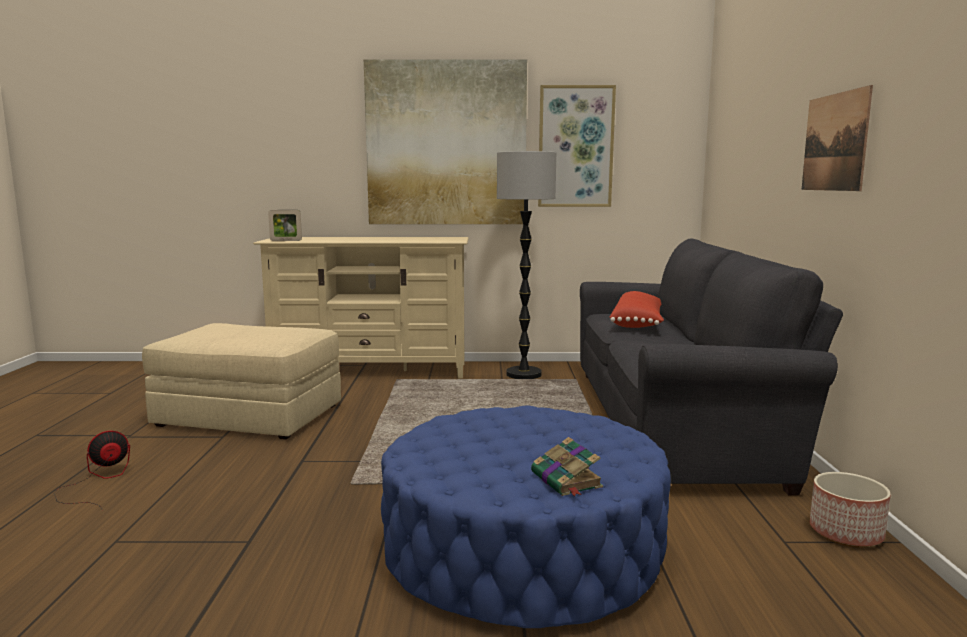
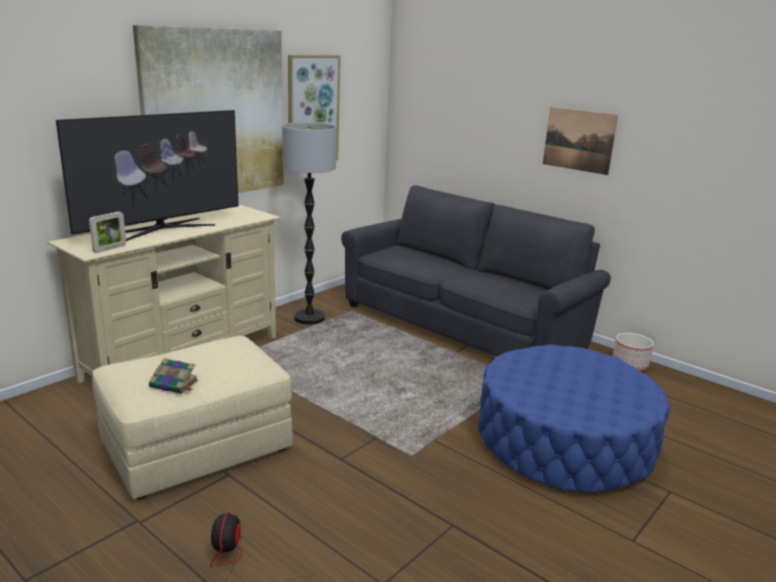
camera: 50 degrees left, 10 degrees up
(353, 239) = (161, 230): none -> television
(567, 481) = (635, 391): book -> book (175, 384)
(638, 324) = (417, 260): red pillow -> none

